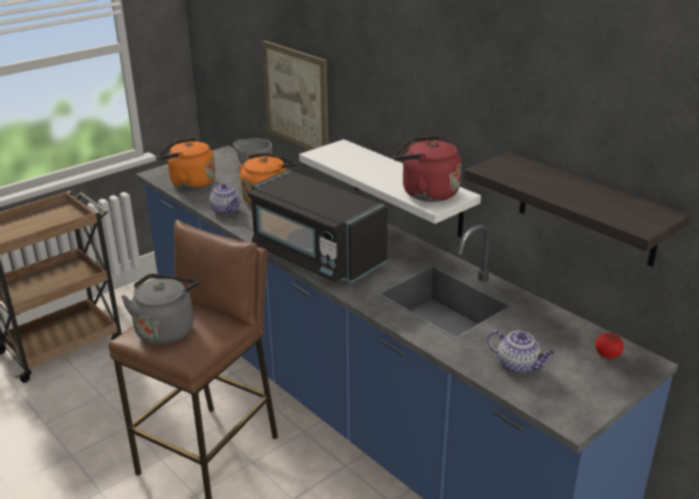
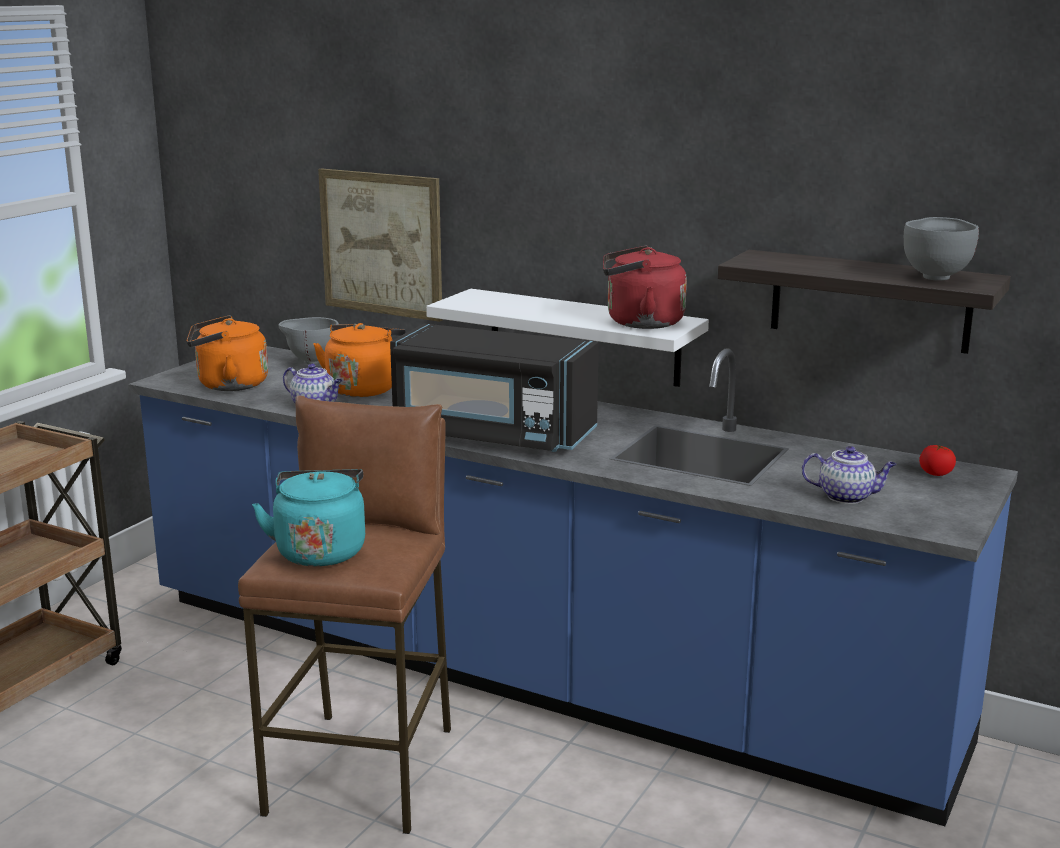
camera: 20 degrees left, 10 degrees down
(166, 329) = (320, 550): grey kettle -> turquoise kettle
(622, 209) = (936, 277): none -> grey bowl

